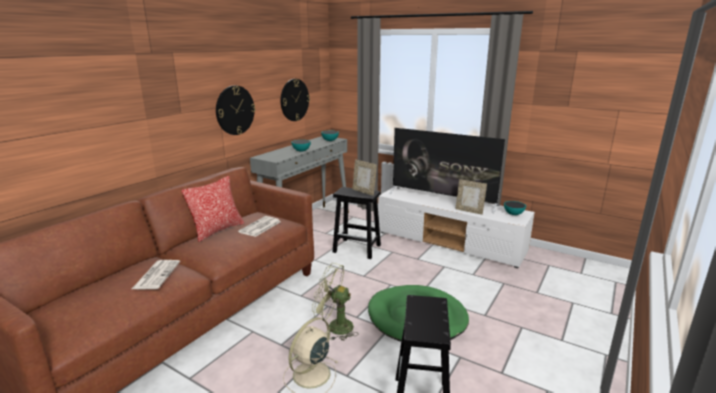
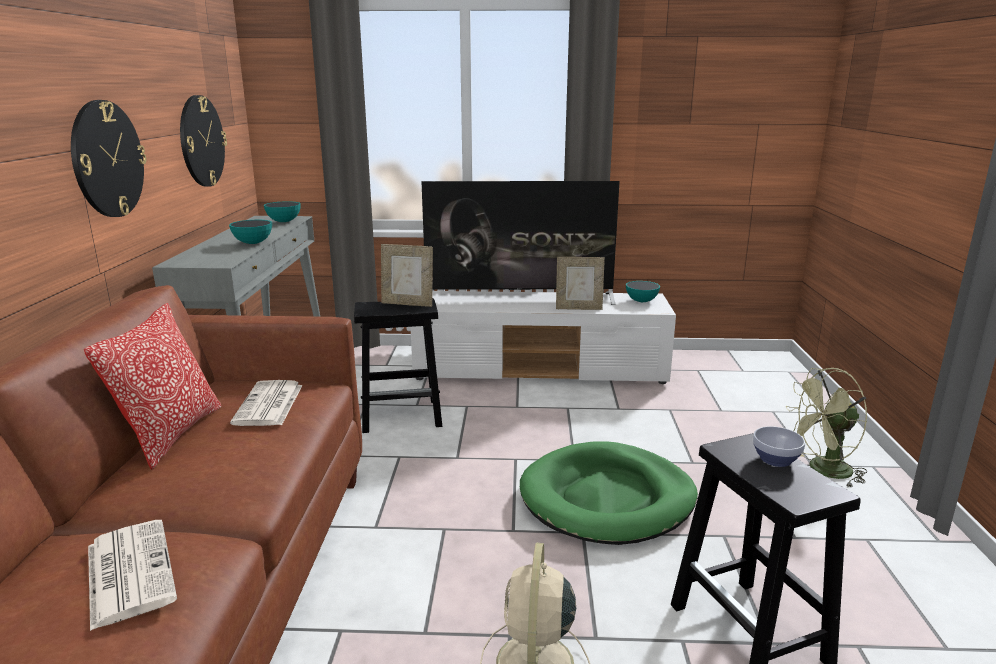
camera: 30 degrees left, 0 degrees up
(334, 327) = (492, 561): green fan -> green fan (823, 471)
(435, 313) = (777, 460): none -> bowl

